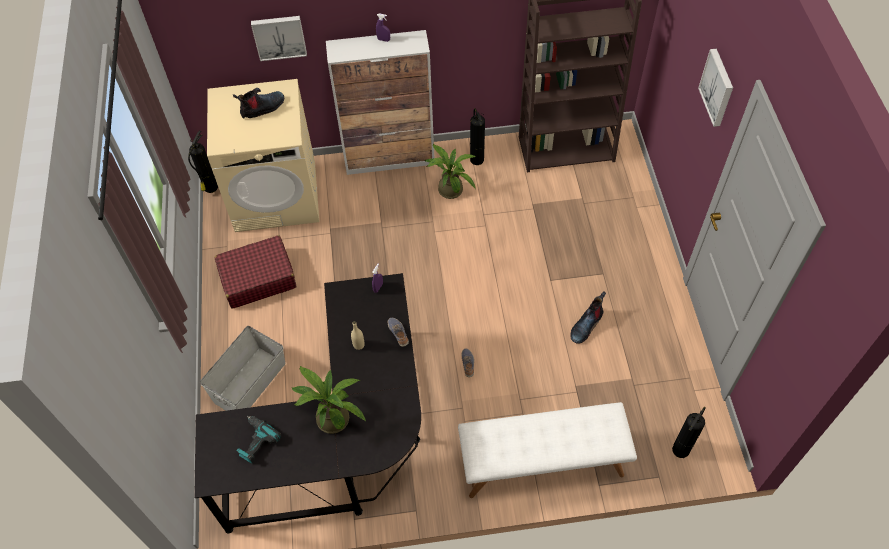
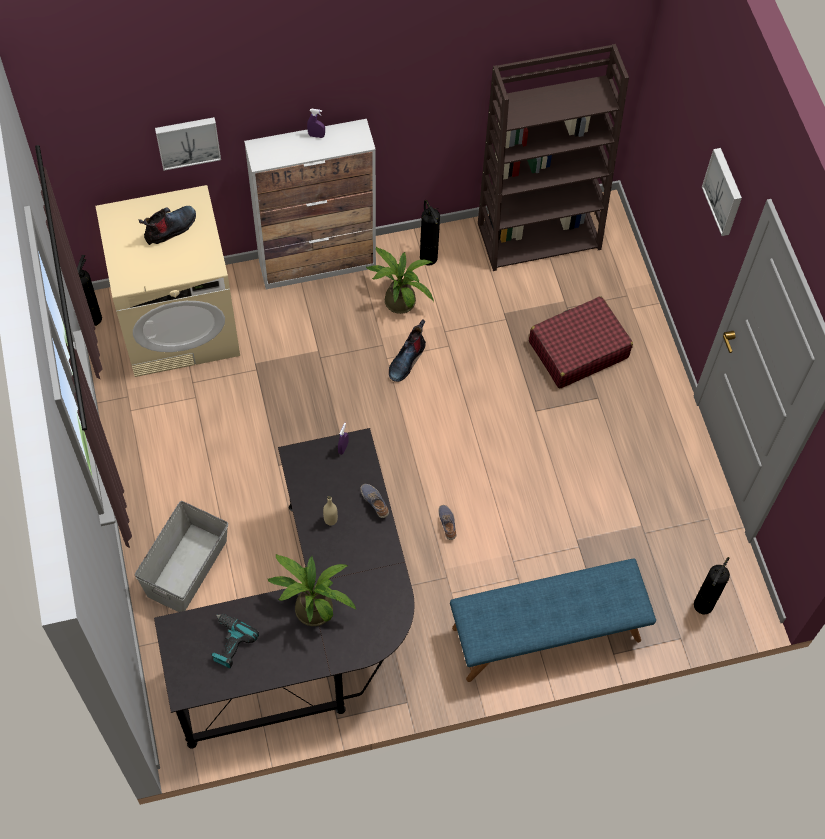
camera: 10 degrees left, 5 degrees up
(257, 278) = (174, 435): red suitcase -> red suitcase (577, 350)
(542, 463) = (546, 635): white bench -> blue bench
(586, 325) = (583, 464): boot -> boot (406, 360)

